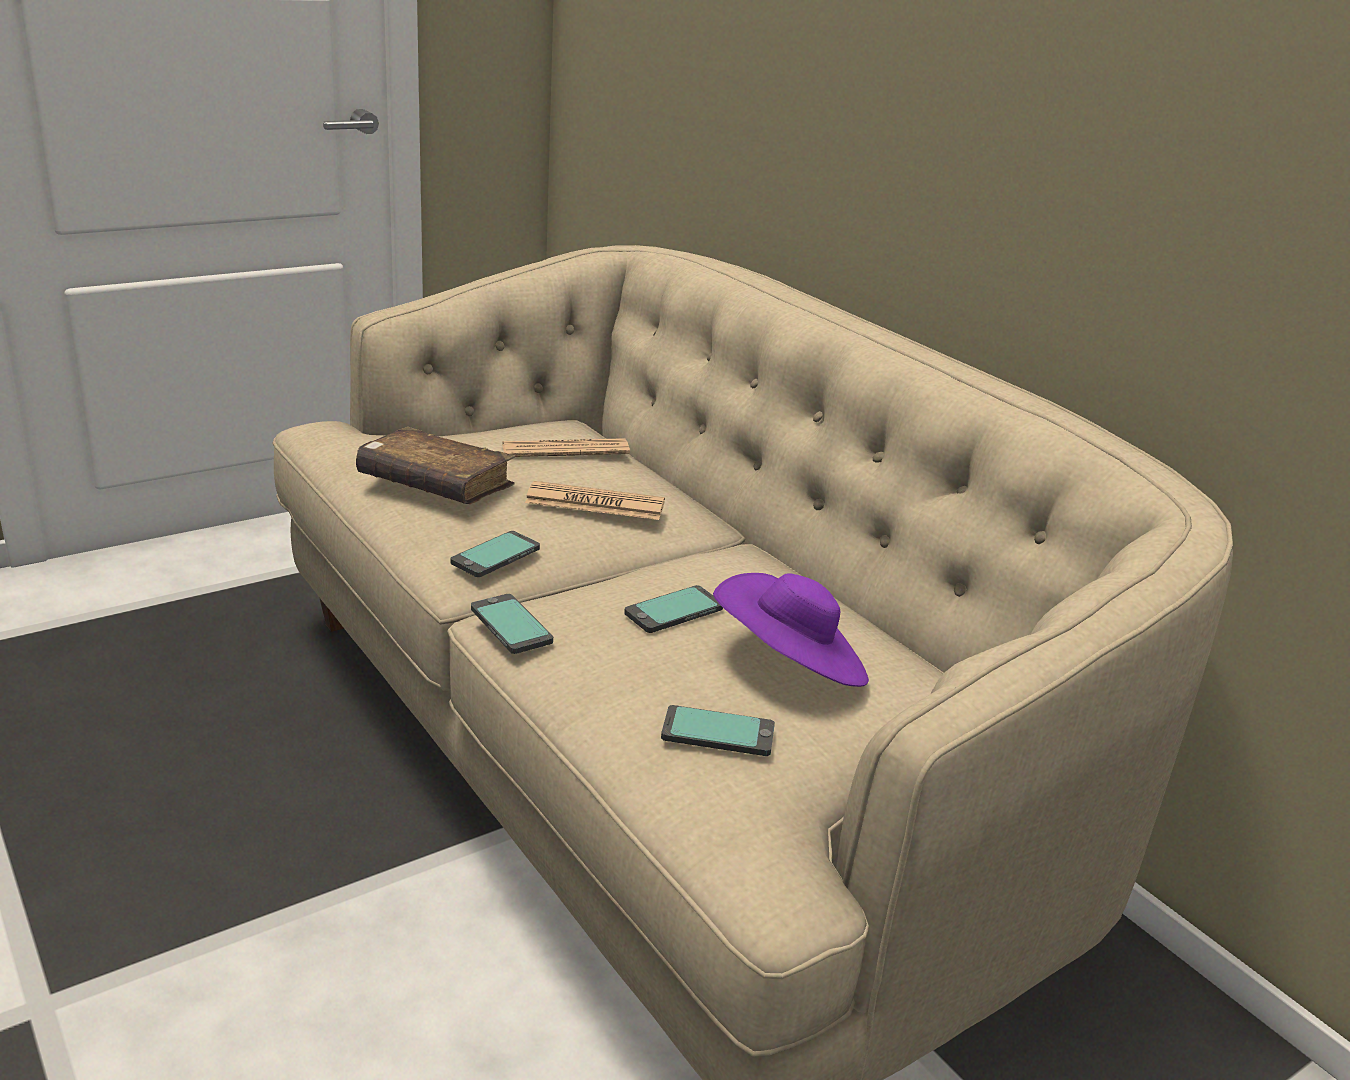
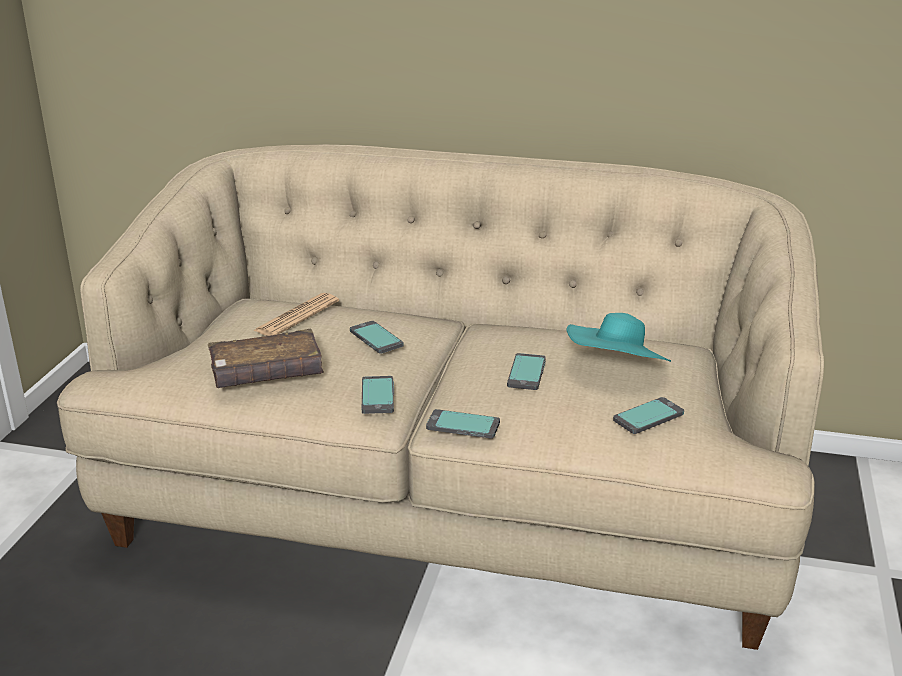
camera: 40 degrees left, 0 degrees up
(595, 503) = (376, 338): newspaper -> phone
(790, 666) = (616, 370): purple hat -> turquoise hat

